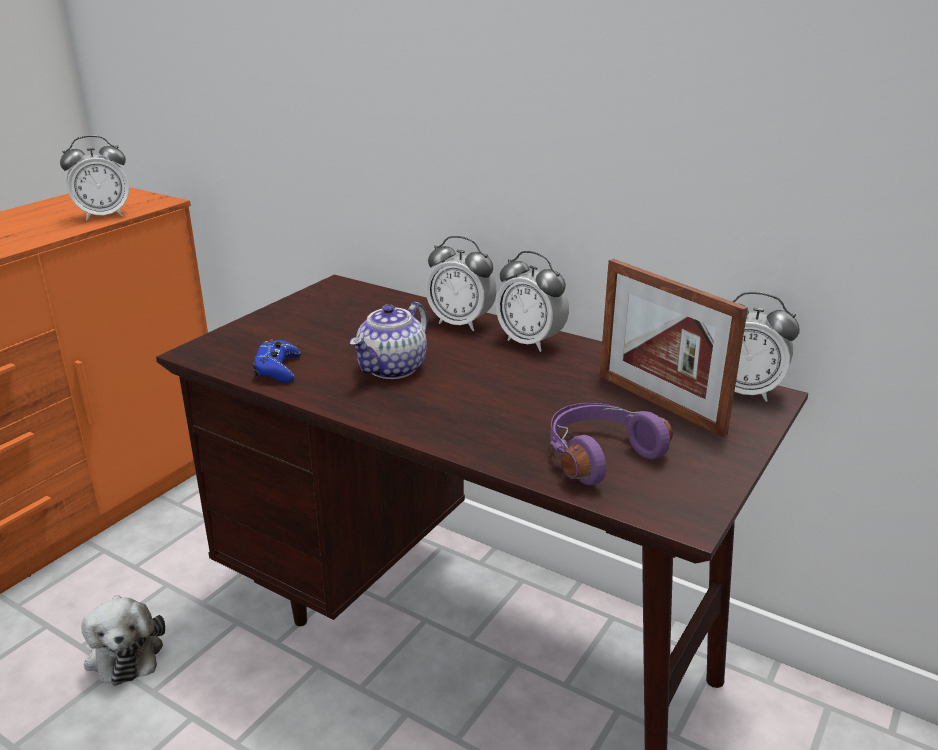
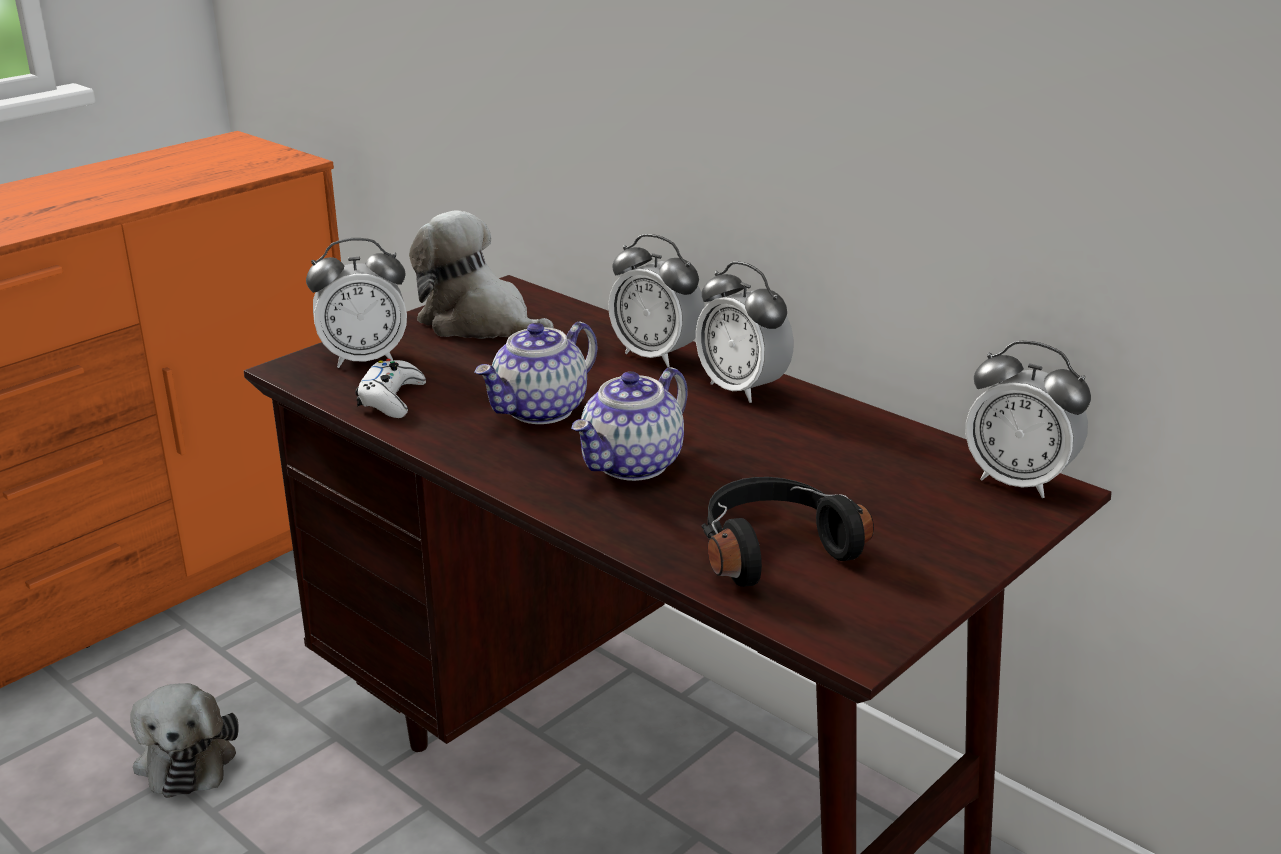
camera: 10 degrees right, 0 degrees up
(104, 216) = (216, 177): alarm clock -> alarm clock (364, 358)
(278, 369) = (391, 399): blue game controller -> white game controller
(325, 310) = (479, 323): none -> plush toy
(474, 403) = (632, 465): none -> teapot
(598, 455) = (772, 548): purple headphones -> black headphones
(659, 403) = (887, 487): picture frame -> none

